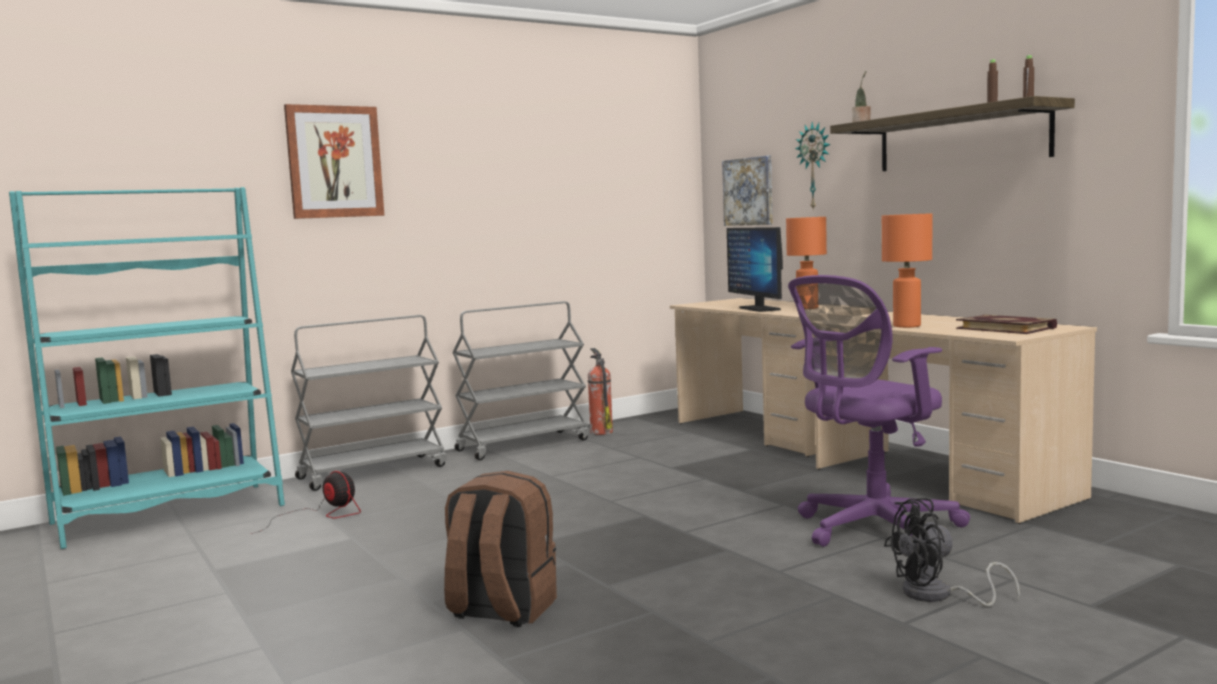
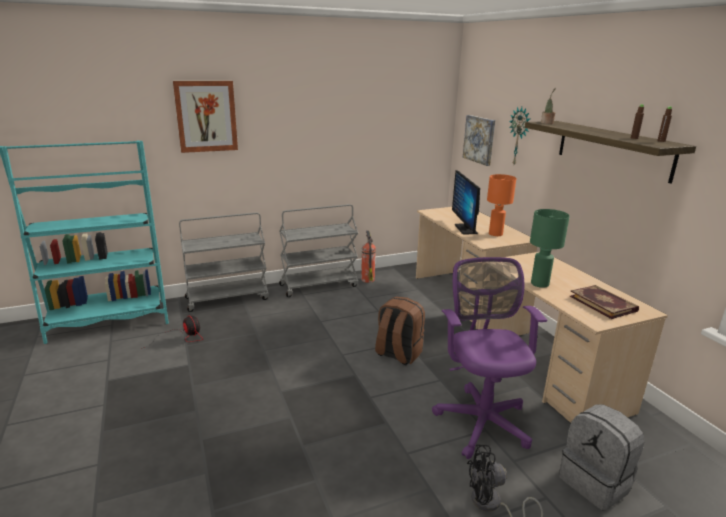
camera: 10 degrees right, 15 degrees up
(501, 610) = (234, 458): brown backpack -> brown backpack (398, 354)
(871, 529) = (481, 419): purple office chair -> purple office chair turned 105 degrees clockwise
(906, 326) = (539, 284): orange table lamp -> green table lamp
(1071, 559) = (596, 483): none -> grey backpack

